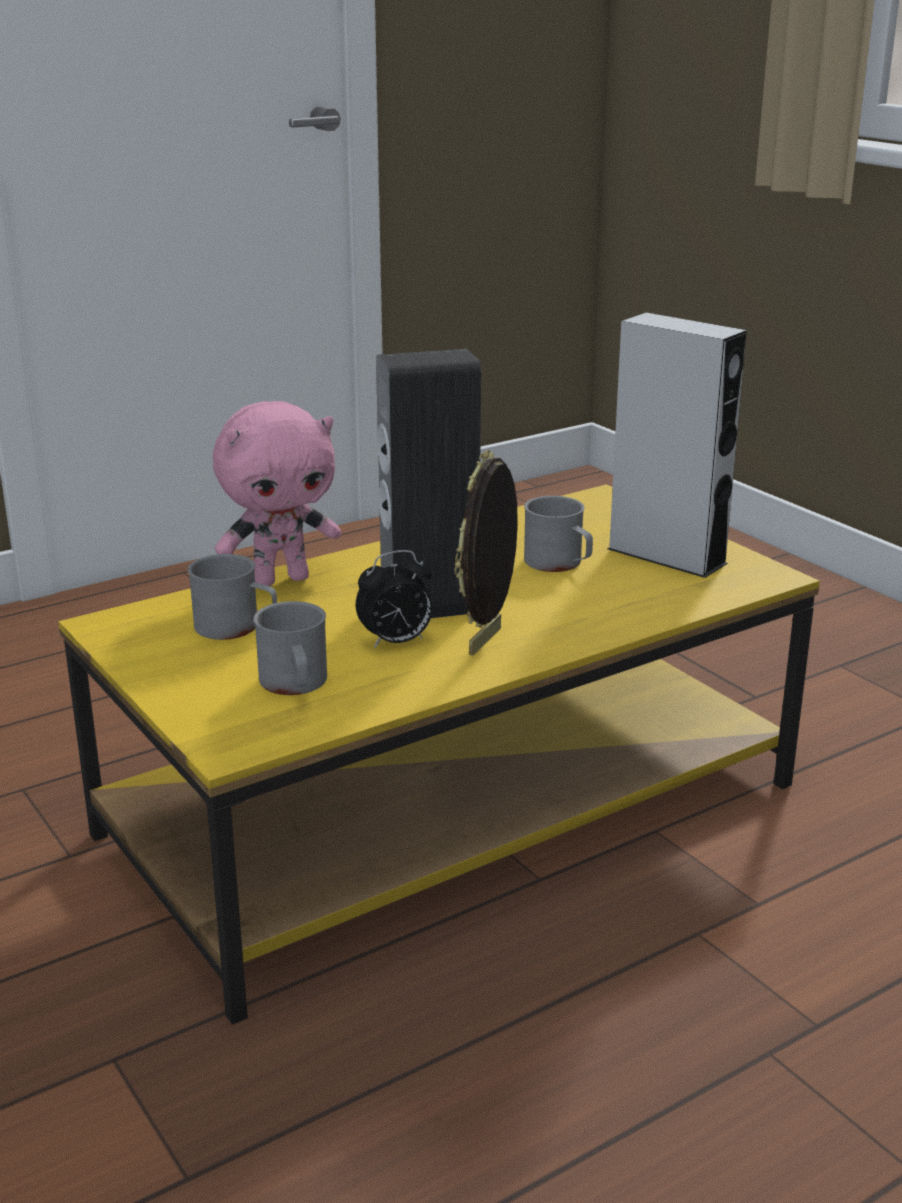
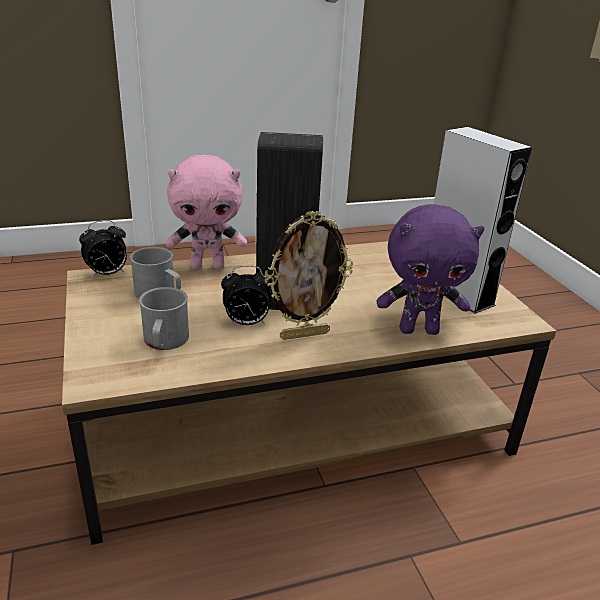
camera: 15 degrees right, 5 degrees up
(130, 615) = (107, 274): none -> alarm clock
(449, 808) = (293, 420): yellow coffee table -> brown coffee table
(488, 641) = (304, 334): picture frame -> picture frame turned 150 degrees counterclockwise
(559, 564) = (383, 286): grey mug -> none
(641, 610) = (419, 330): none -> purple plush toy

